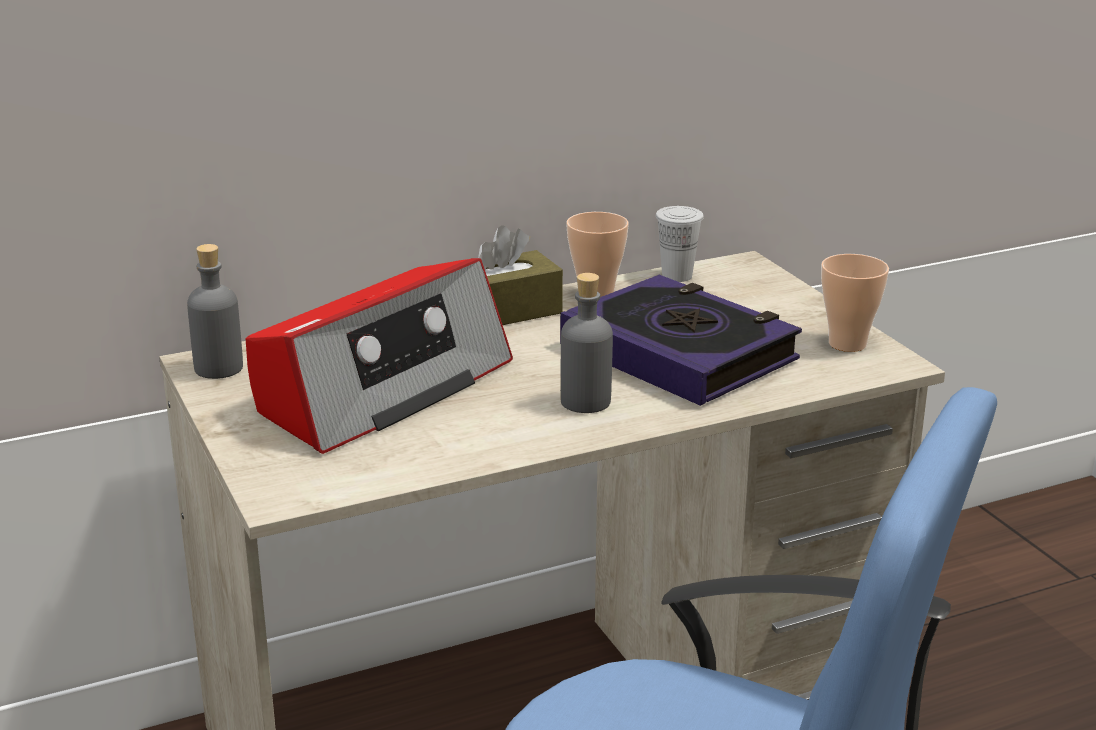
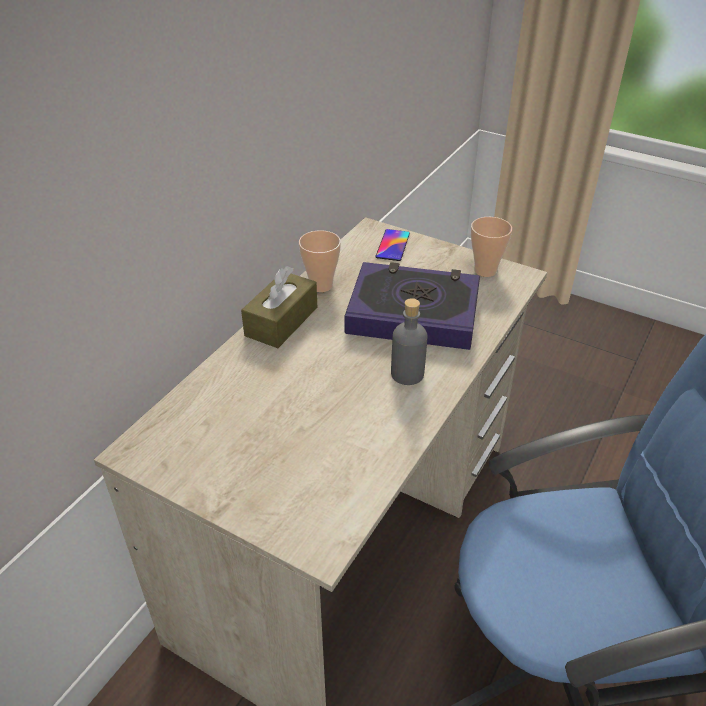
camera: 35 degrees left, 15 degrees up
(219, 368) = (152, 451): grey bottle -> none
(381, 388) = (279, 419): radio -> none
(677, 276) = (347, 252): white cup -> none
(750, 285) = (393, 245): none -> phone

